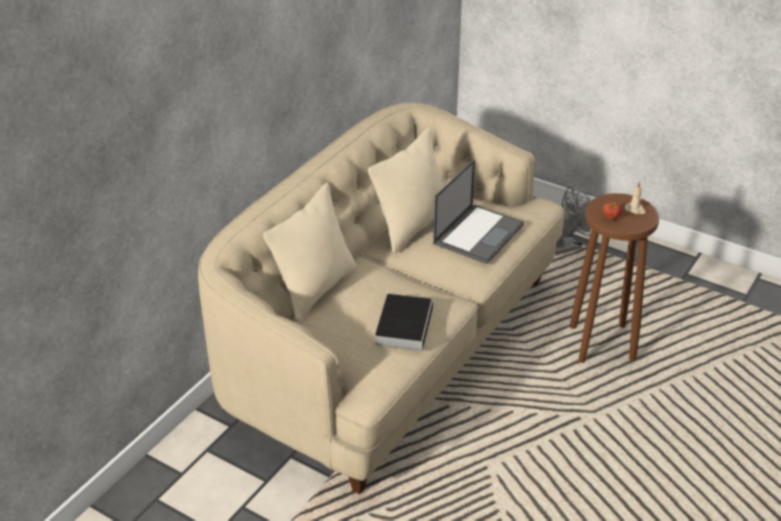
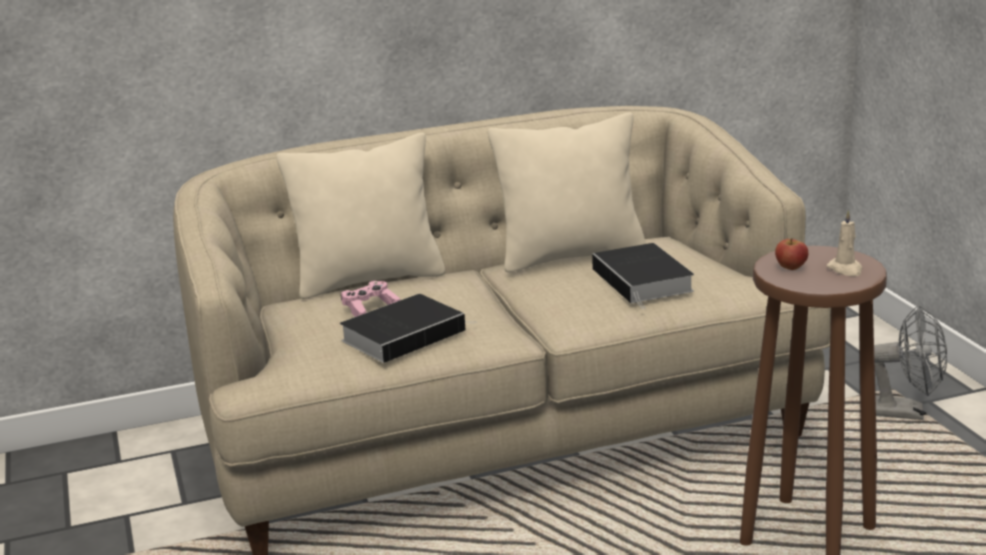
camera: 40 degrees right, 15 degrees down
(357, 313) = (370, 309): none -> pink game controller
(478, 233) = (644, 281): laptop -> book

